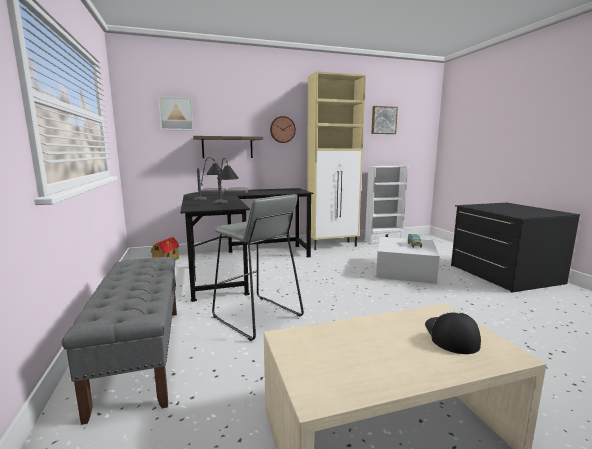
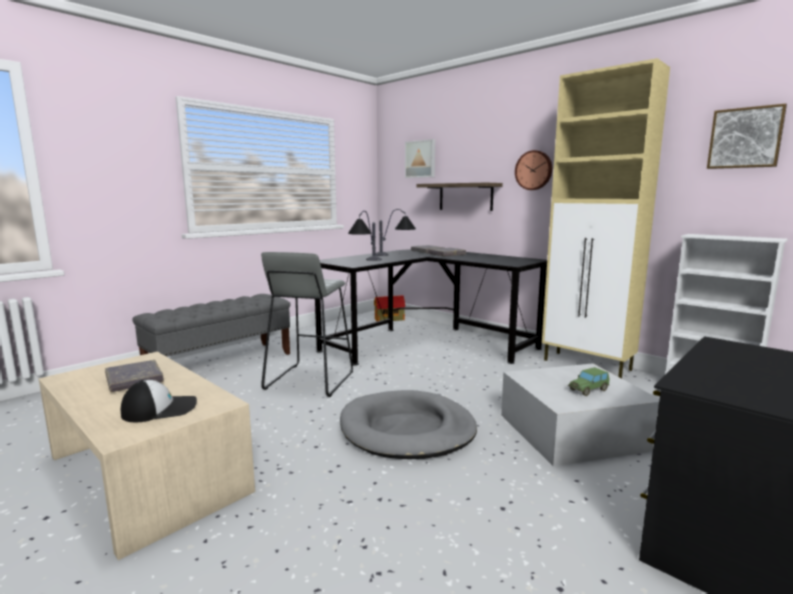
camera: 60 degrees right, 0 degrees up
(361, 346) = (134, 380): none -> grey book
(377, 303) = (407, 430): none -> grey dog bed

